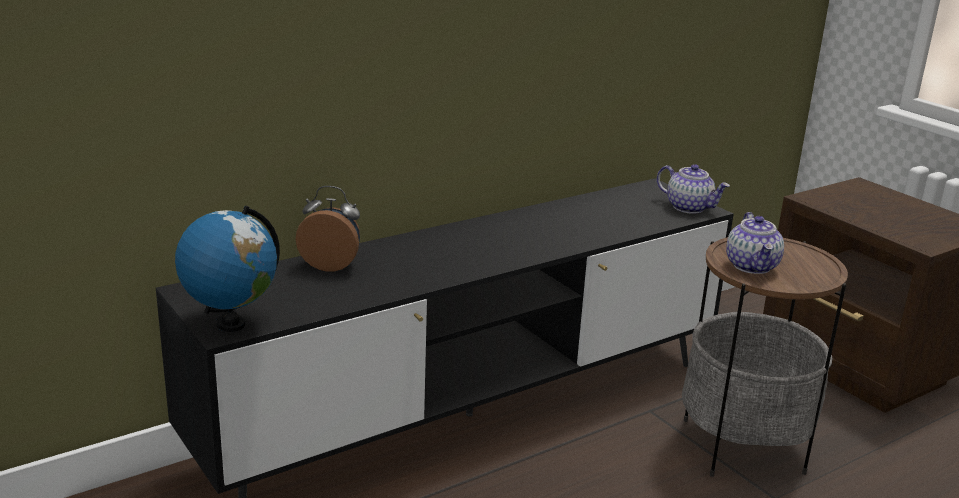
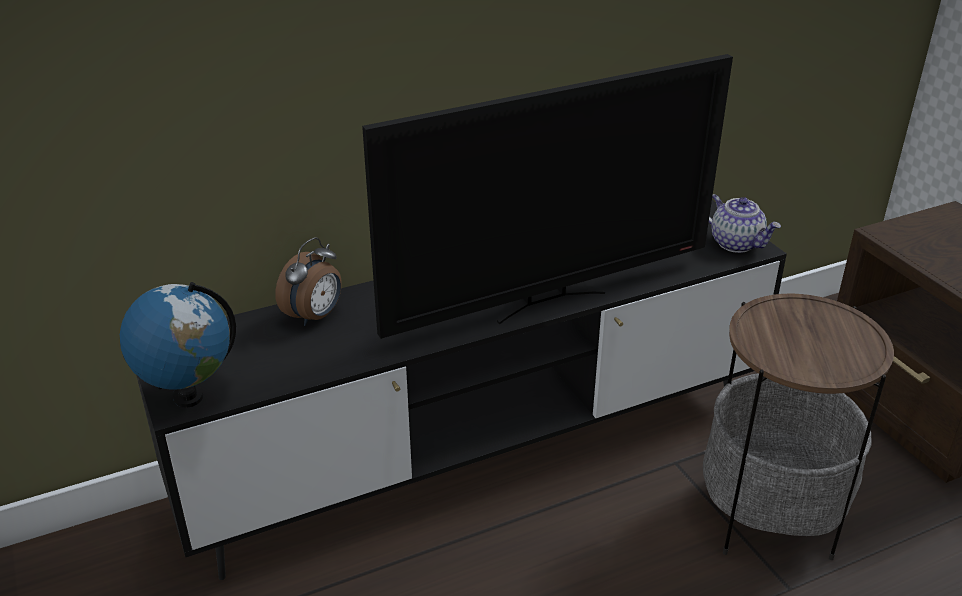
camera: 10 degrees right, 10 degrees up
(331, 265) = (315, 316): alarm clock -> alarm clock turned 105 degrees clockwise
(539, 249) = (547, 301): none -> television
(752, 266) = (780, 344): teapot -> none

